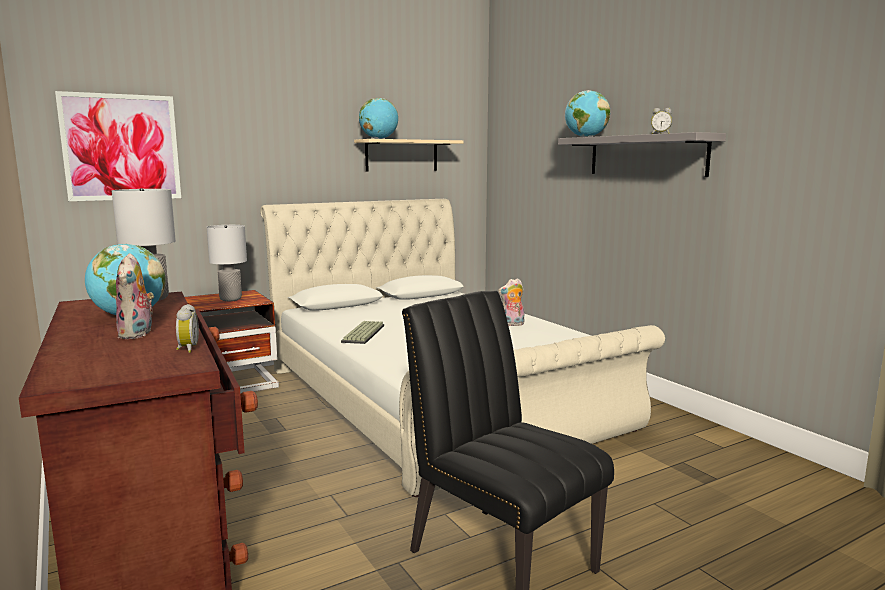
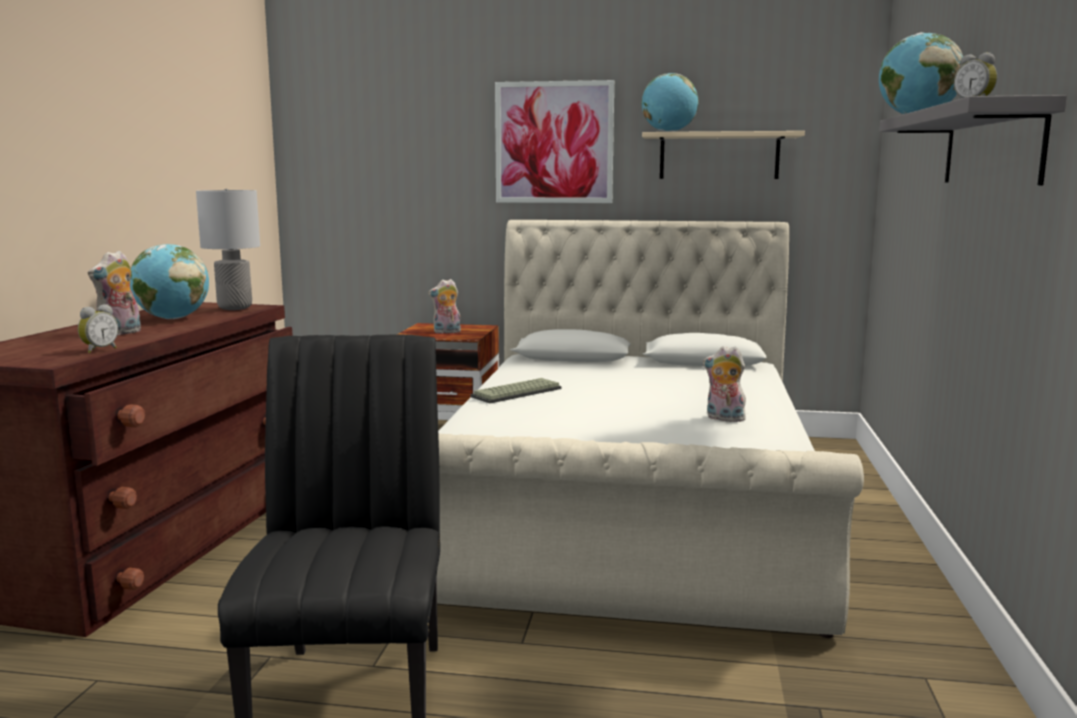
camera: 40 degrees right, 0 degrees up
(121, 147) = (365, 149): picture -> picture (554, 142)
(231, 300) = (446, 332): grey table lamp -> plush toy

